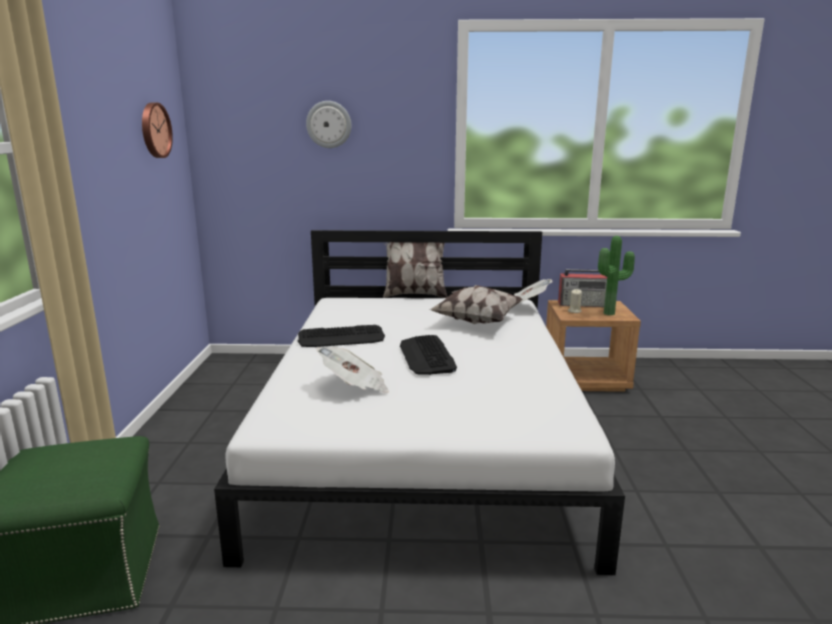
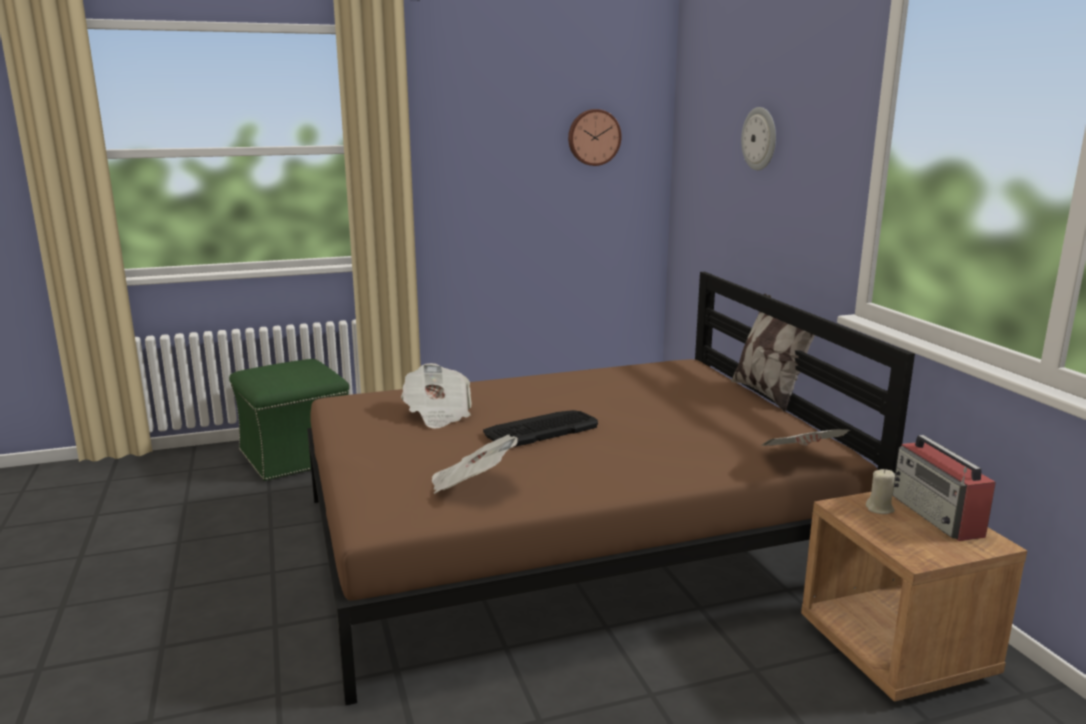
camera: 70 degrees right, 0 degrees up
(341, 338) = (562, 387): keyboard -> none
(424, 437) = (569, 539): white bed -> brown bed
(476, 321) = (693, 437): pillow -> none
(517, 391) = (471, 485): none -> newspaper
(611, 314) = (912, 542): potted plant -> none

